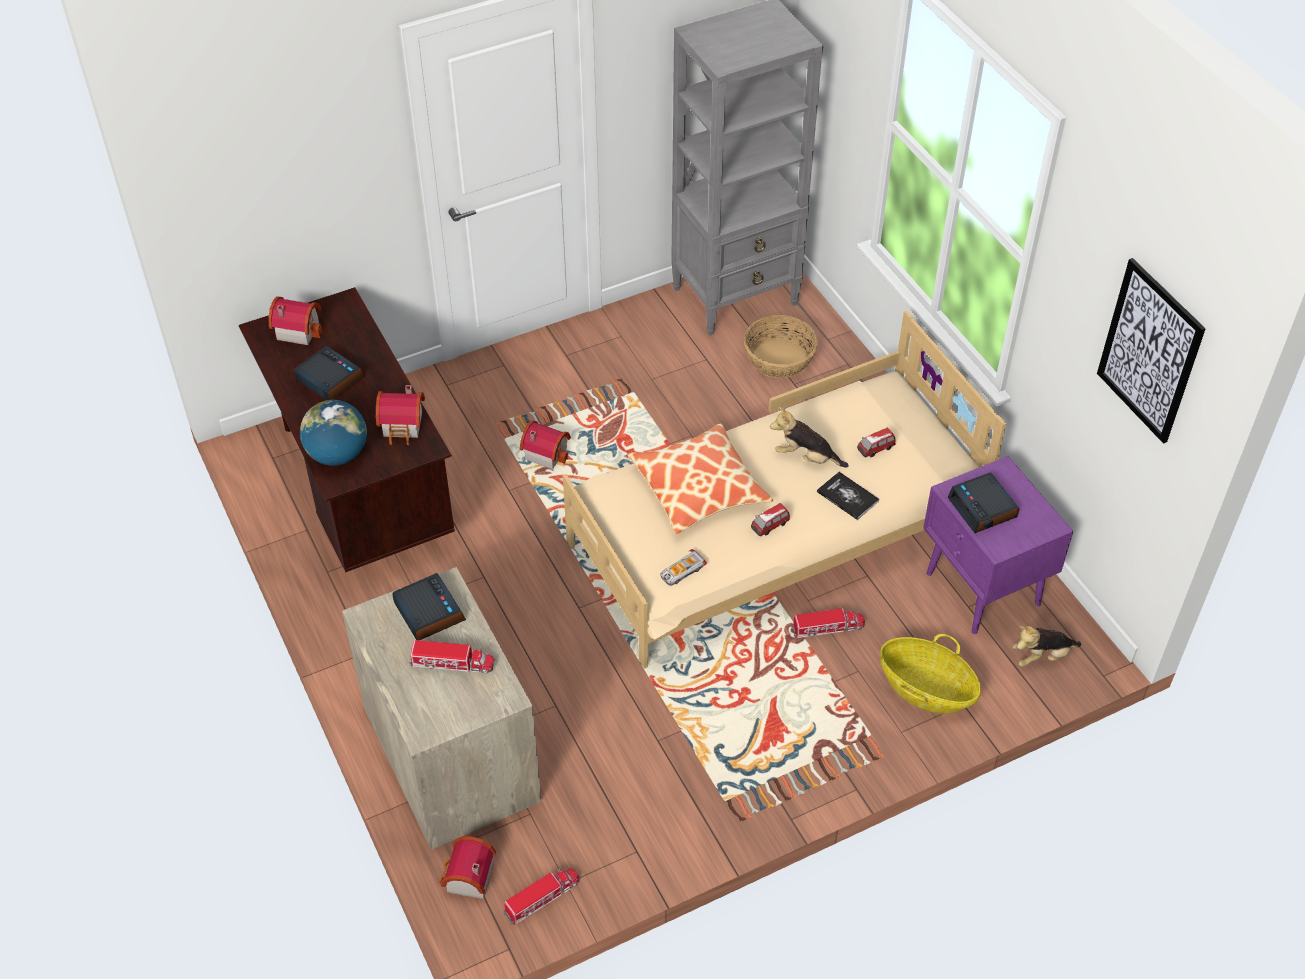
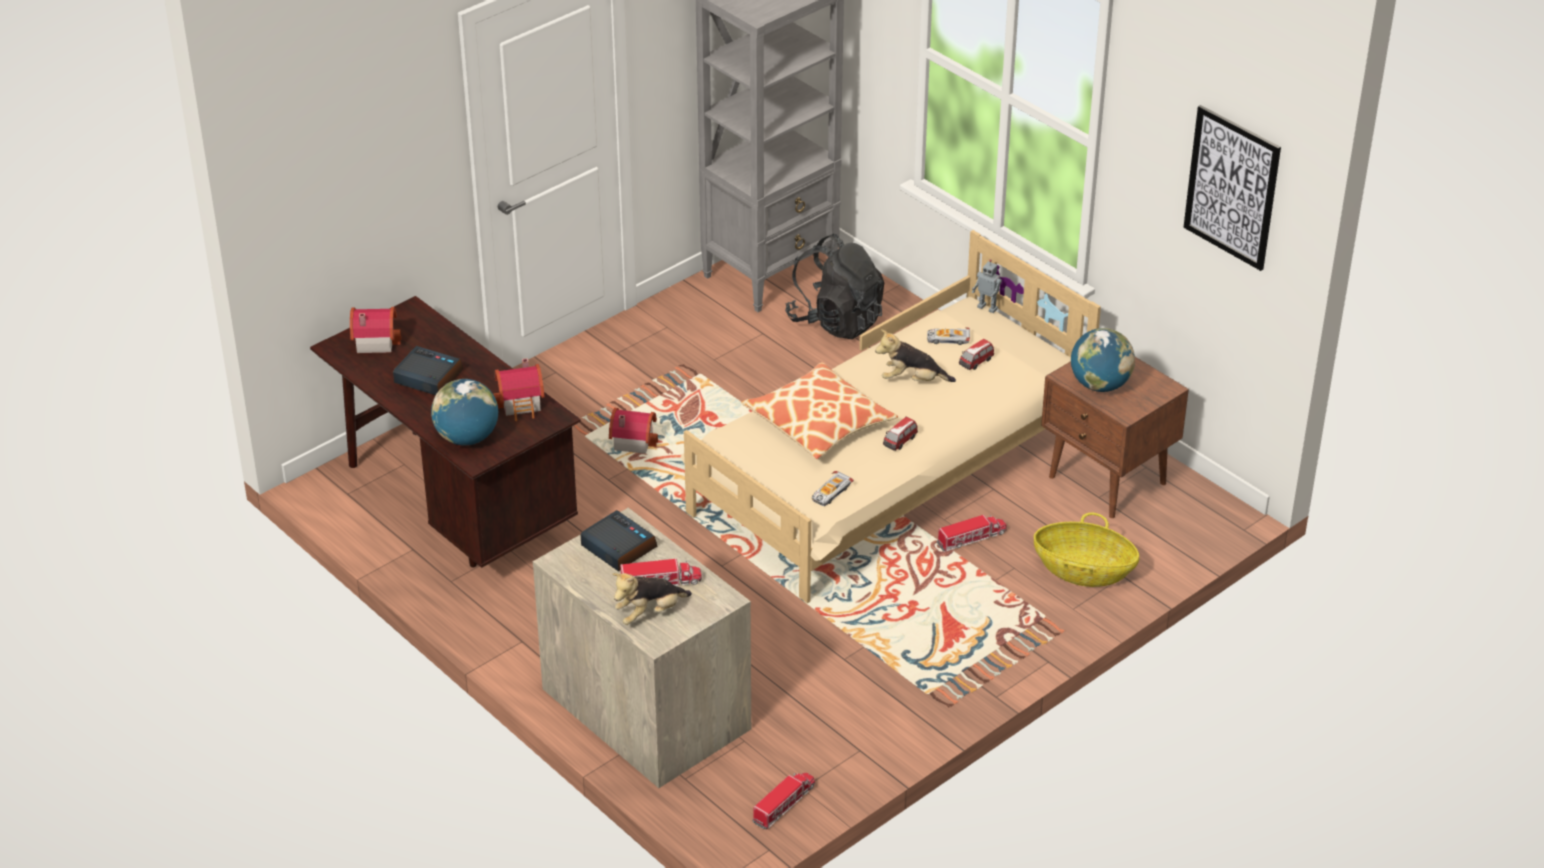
camera: 15 degrees left, 10 degrees down
(466, 879) = (704, 804): toy house -> none
(779, 358) = (836, 321): basket -> black backpack
(847, 496) = (964, 405): book -> none
(857, 417) = (948, 339): none -> toy car
(908, 388) = (988, 307): none -> toy robot
(983, 508) = (1100, 385): alarm clock -> globe
(983, 590) = (1108, 481): purple nightstand -> brown nightstand
(1041, 656) = (1181, 525): plush toy -> plush toy (650, 613)

